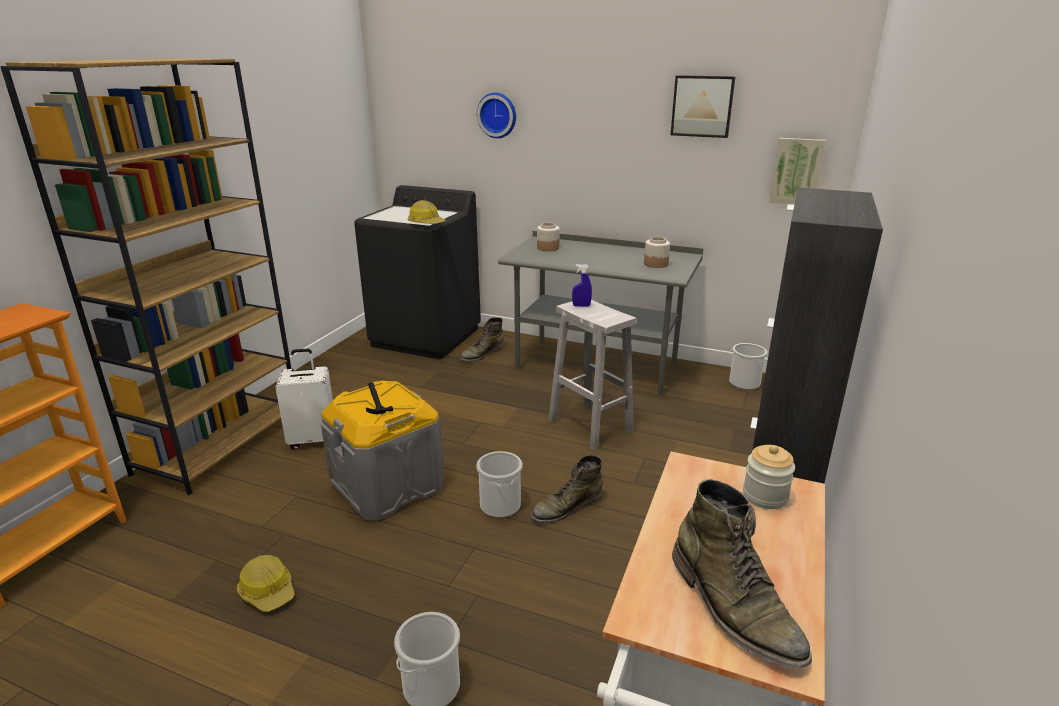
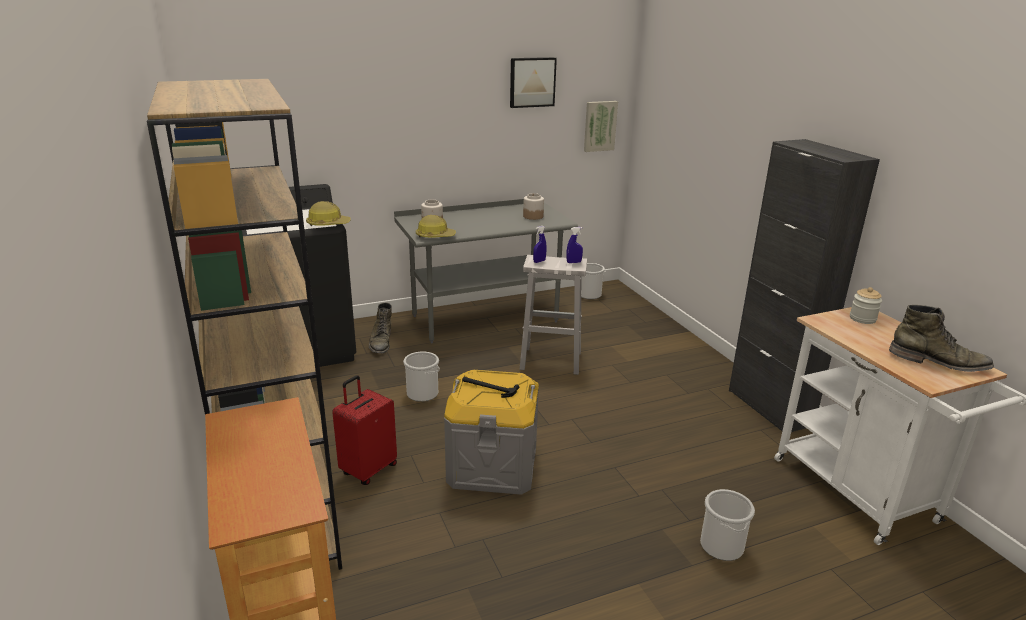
camera: 45 degrees left, 0 degrees up
(268, 591) = (544, 575): hard hat -> hard hat (435, 236)
(313, 440) = (368, 469): white suitcase -> red suitcase
(498, 115) = (345, 104): wall clock -> none
(500, 505) = (585, 435): bucket -> bucket (423, 393)
(566, 506) = (620, 415): green boot -> none
(612, 317) = (574, 262): none -> blue spray bottle

